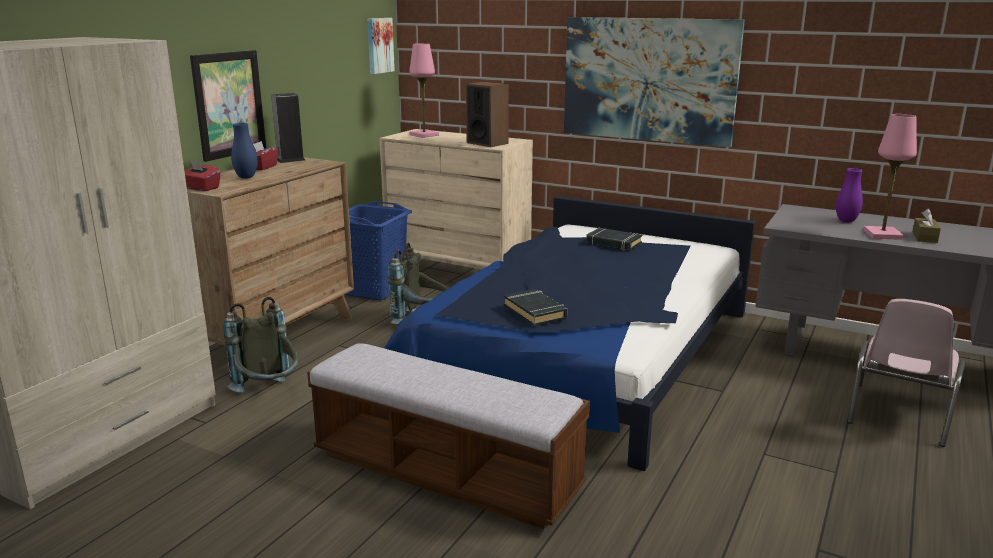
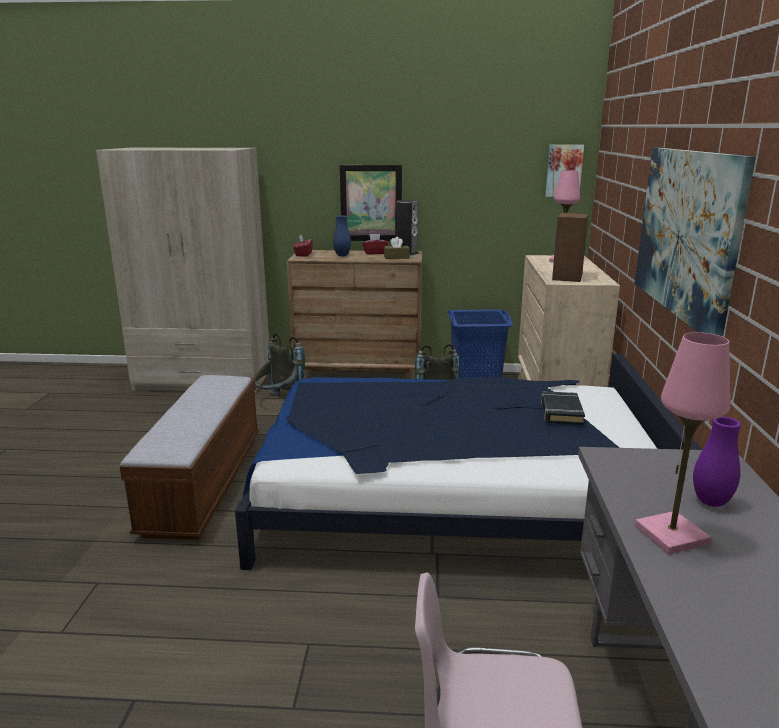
camera: 65 degrees right, 0 degrees up
(535, 312) = (325, 410): black book -> none
(924, 237) = (717, 578): brown tissue box -> brown tissue box (396, 257)

